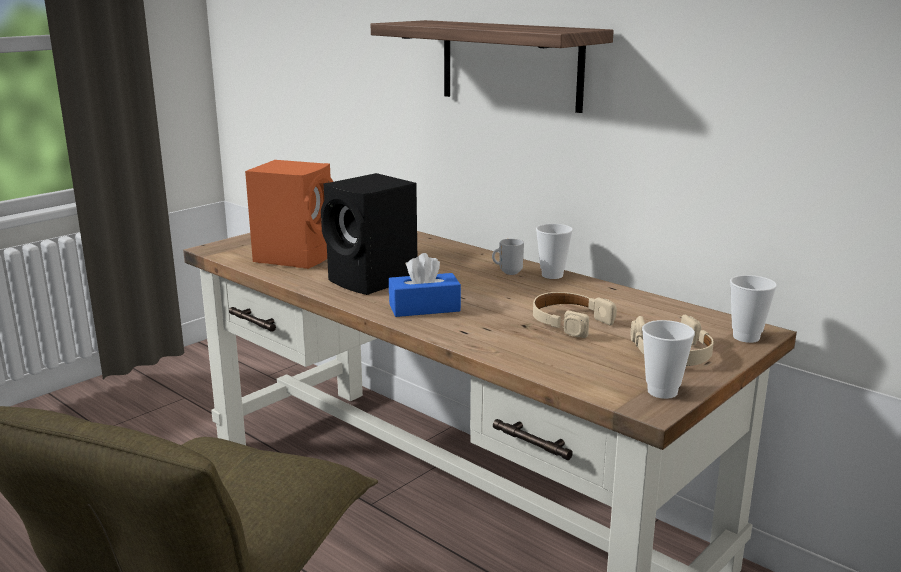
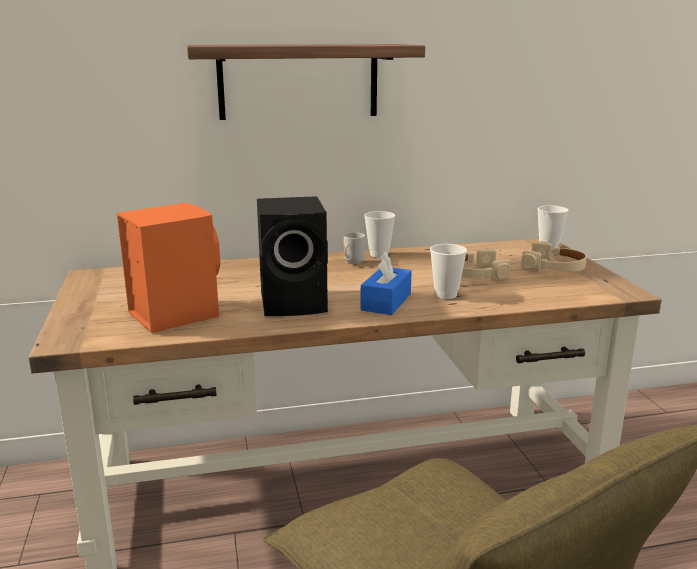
camera: 55 degrees left, 0 degrees up
(662, 391) = (609, 284): cup -> cup (446, 295)

